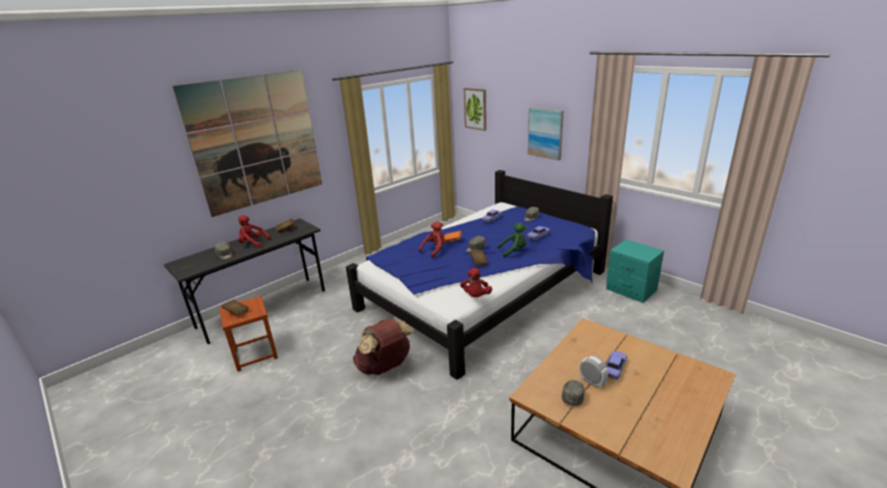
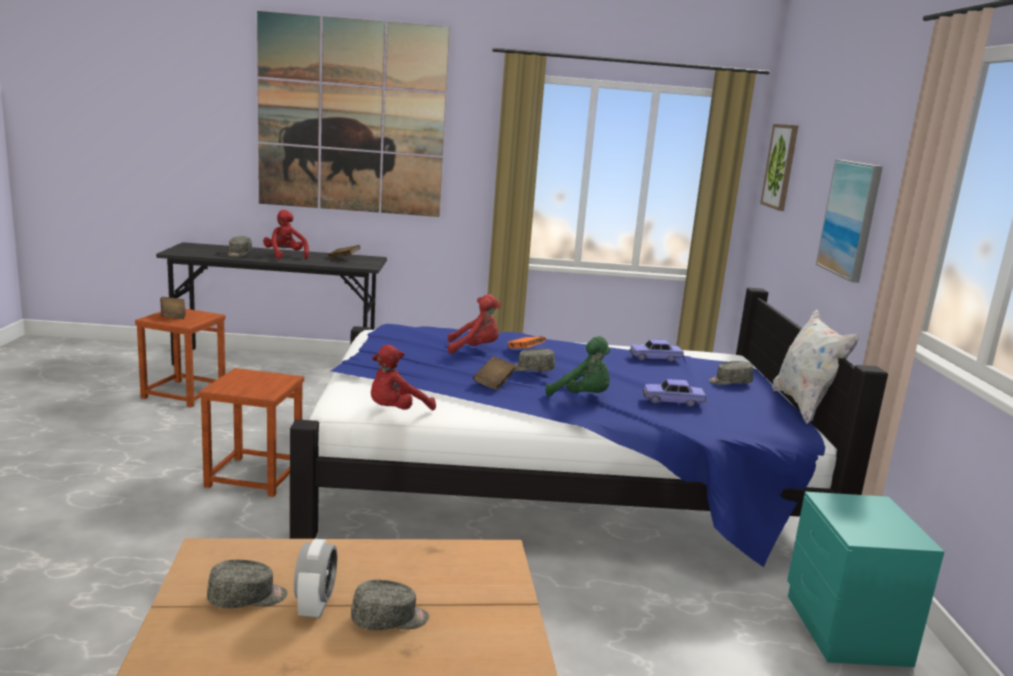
camera: 40 degrees right, 10 degrees down
(385, 367) = (253, 476): brown backpack -> brown stool
(564, 216) = (803, 406): none -> white pillow
(614, 369) = (390, 620): toy car -> grey cap

